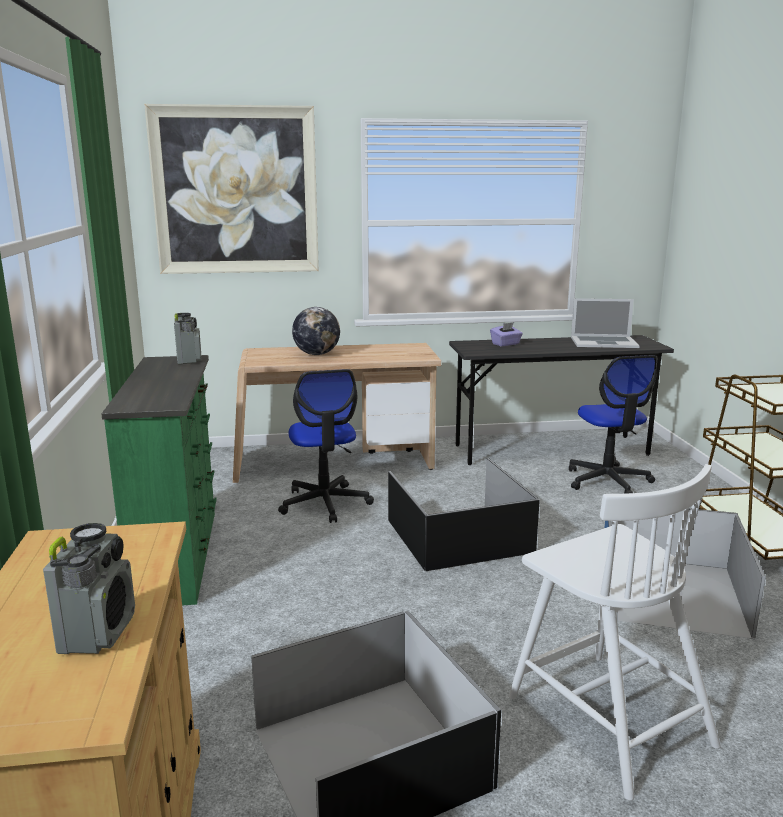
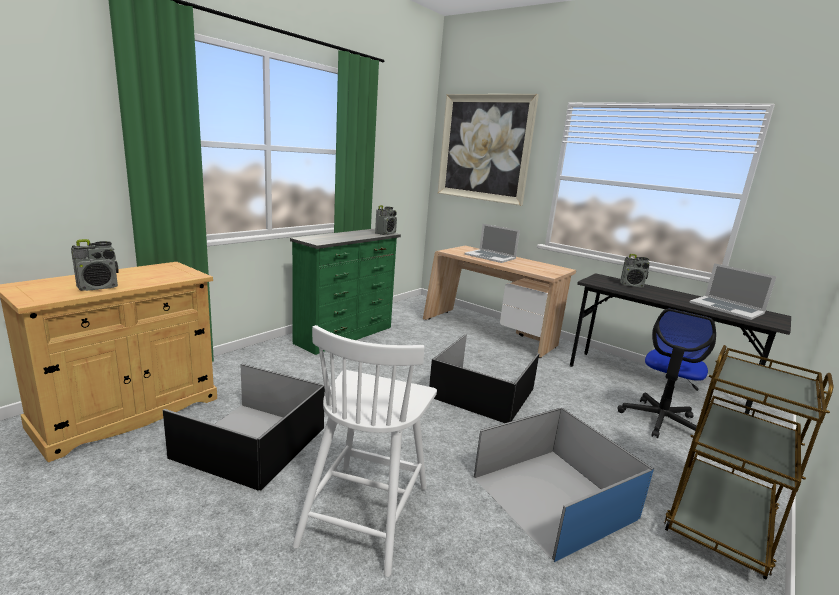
camera: 45 degrees right, 0 degrees up
(316, 354) = (490, 256): globe -> laptop
(325, 503) = (446, 346): office chair -> none
(506, 344) = (632, 285): purple tissue box -> radio

